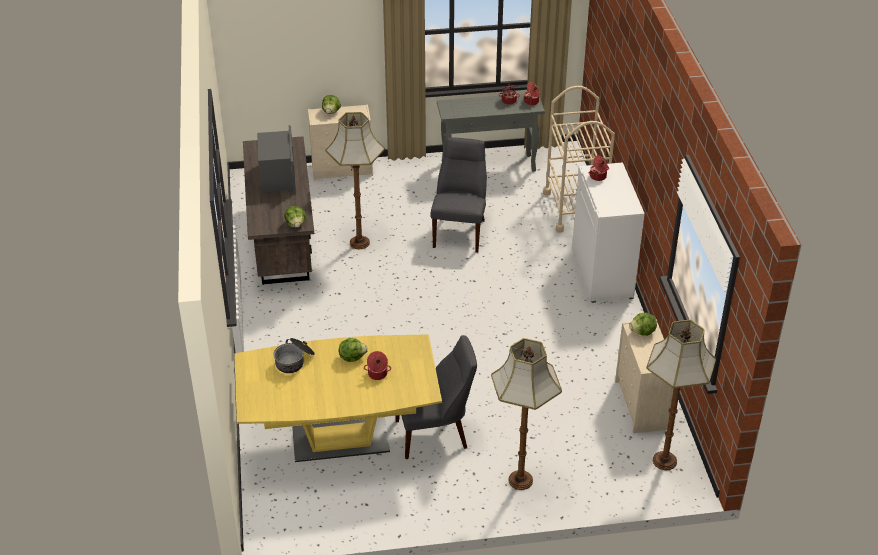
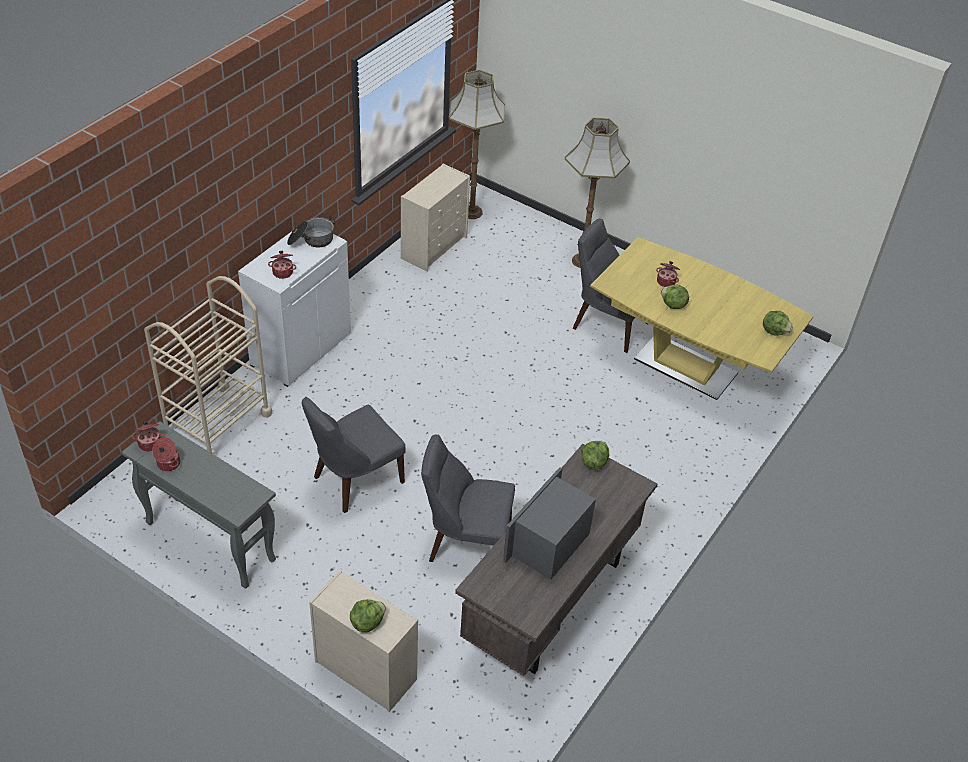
camera: 140 degrees left, 5 degrees up
(294, 361) = (724, 331): cooking pot -> cooking pot (311, 240)
(360, 242) = (466, 543): floor lamp -> grey chair
(642, 332) = (425, 195): lettuce -> lettuce (774, 331)

